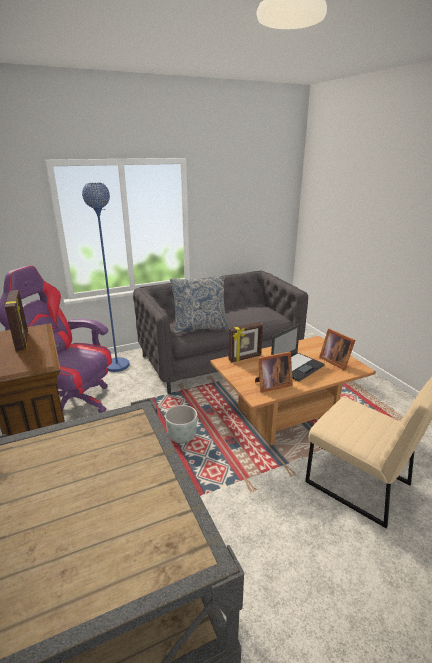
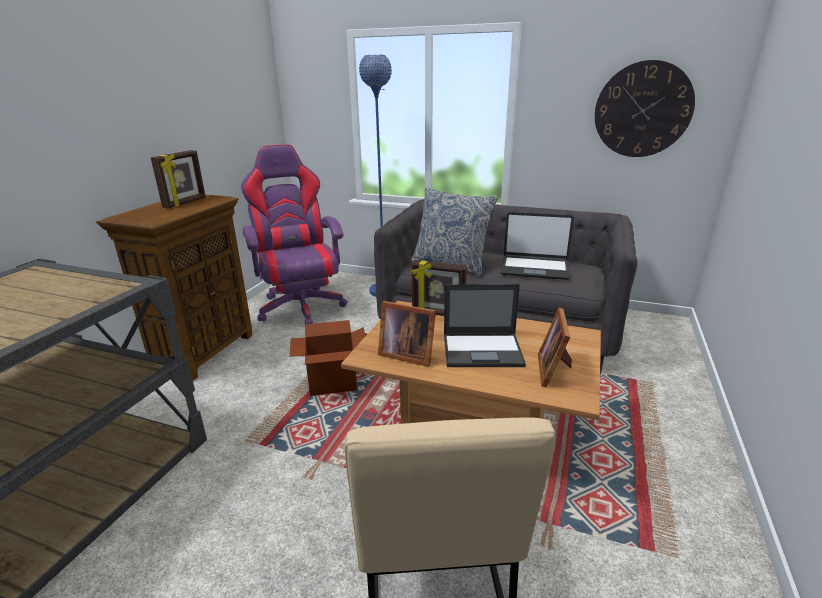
camera: 45 degrees right, 0 degrees up
(181, 437) = (332, 383): grey planter -> cardboard box
(245, 314) = (534, 268): none -> laptop
(257, 209) = (642, 110): none -> wall clock

